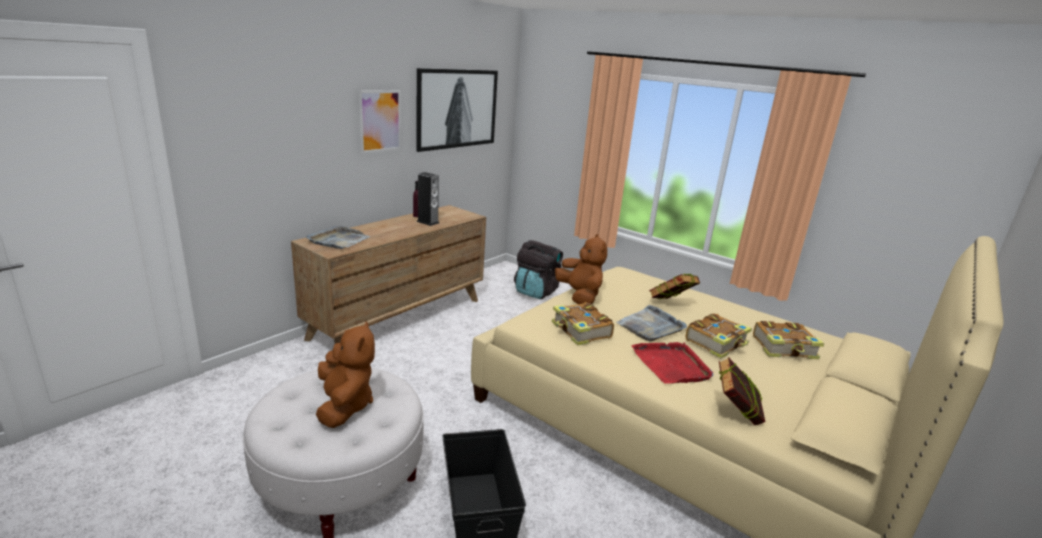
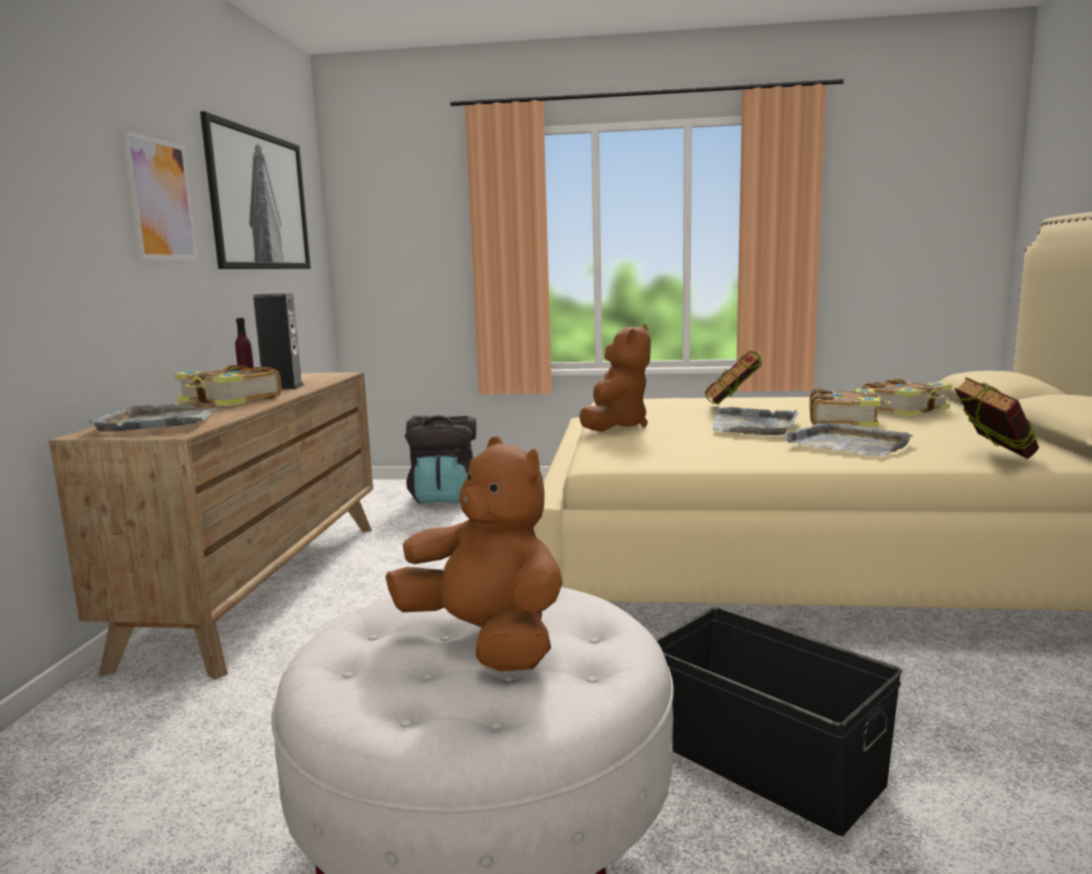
camera: 30 degrees left, 10 degrees down
(579, 296) = (615, 426): brown plush toy -> brown plush toy turned 75 degrees clockwise
(581, 331) = (690, 448): book -> book (230, 400)
(671, 365) = (847, 444): red tray -> grey tray

